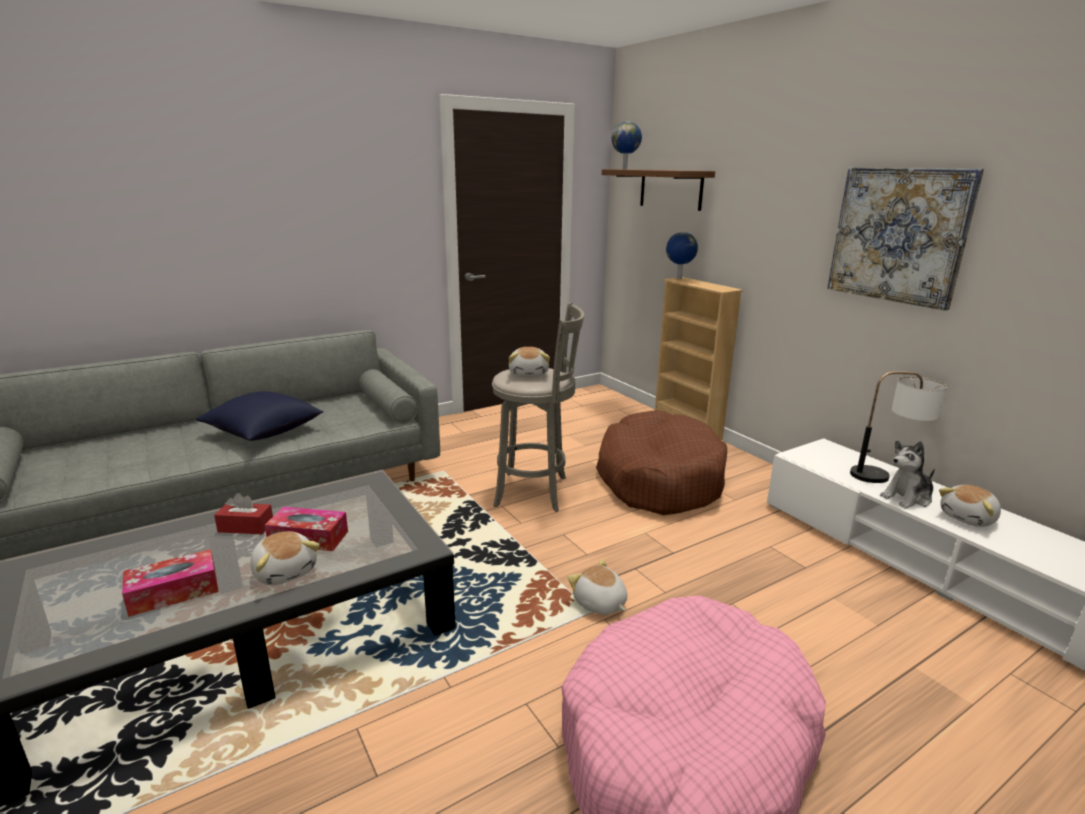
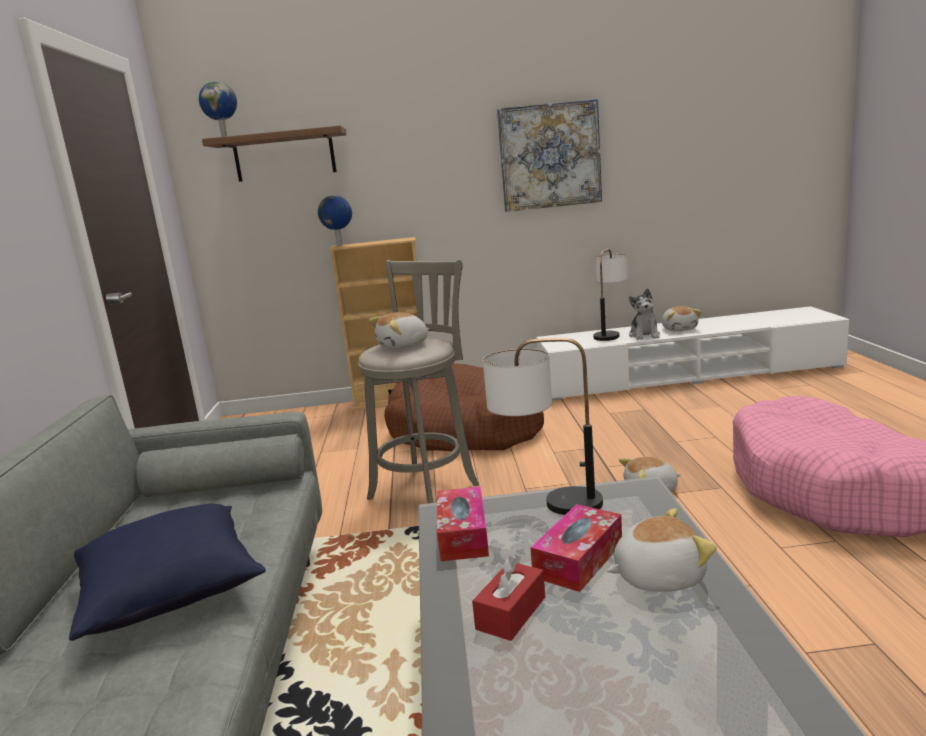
camera: 60 degrees left, 5 degrees down
(174, 592) = (681, 674): tissue box -> tissue box (463, 535)
(391, 512) = (546, 503): none -> table lamp
(529, 374) = (403, 346): plush toy -> plush toy turned 120 degrees clockwise

